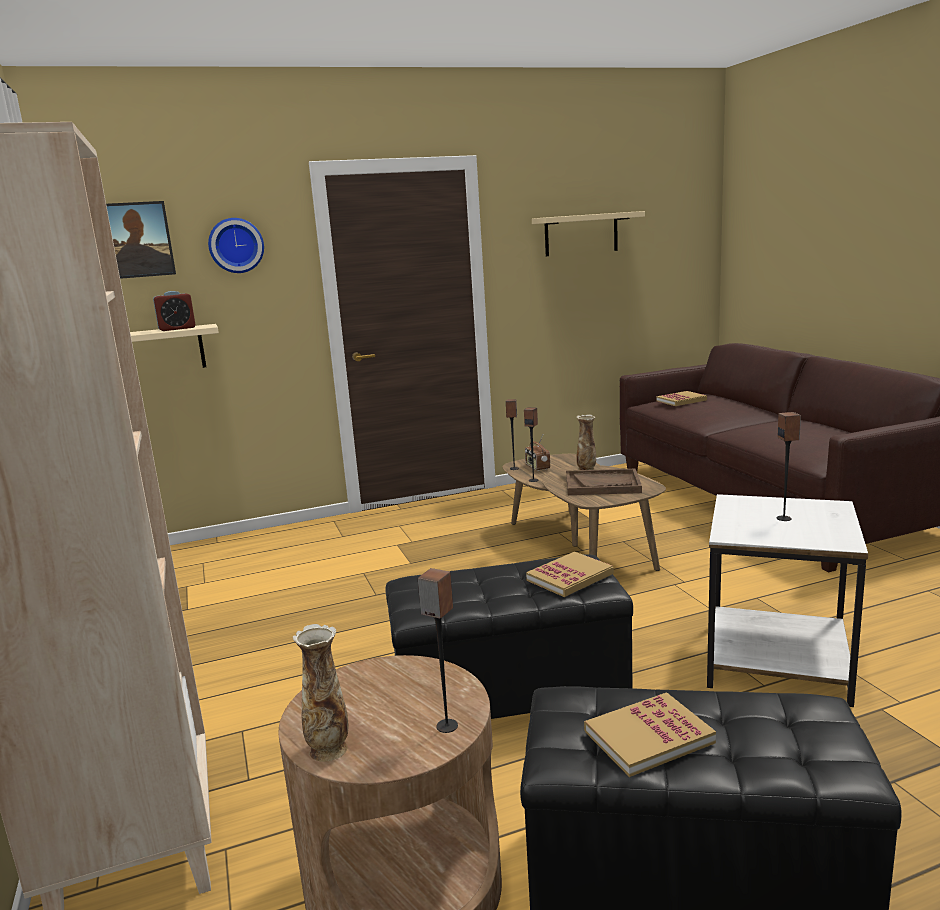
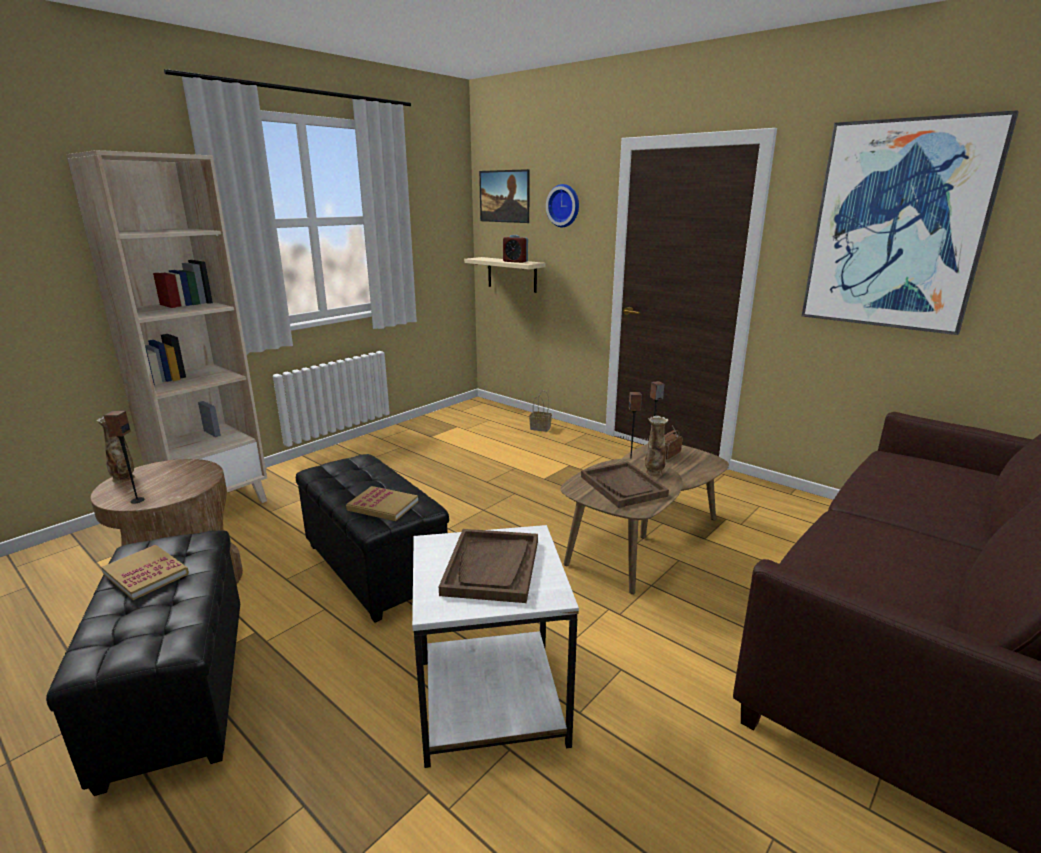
camera: 60 degrees right, 5 degrees up
(281, 539) = (541, 428): none -> basket
(581, 234) = (897, 226): beige shelf -> picture
(681, 400) = (918, 467): book -> none
(784, 518) = (492, 567): speaker -> brown tray

